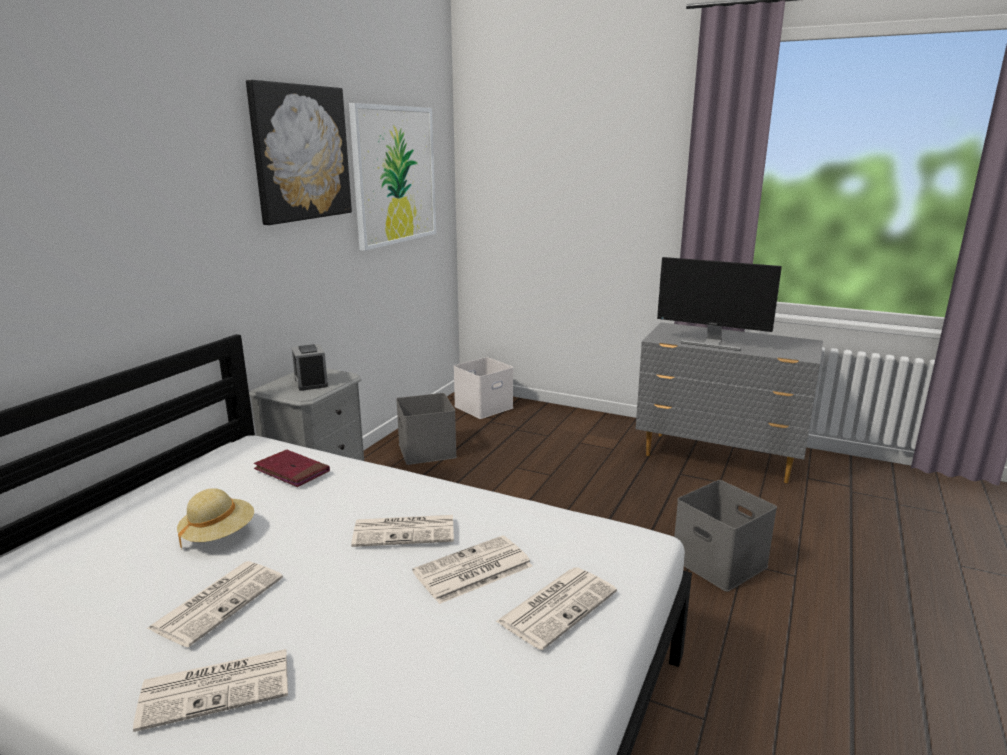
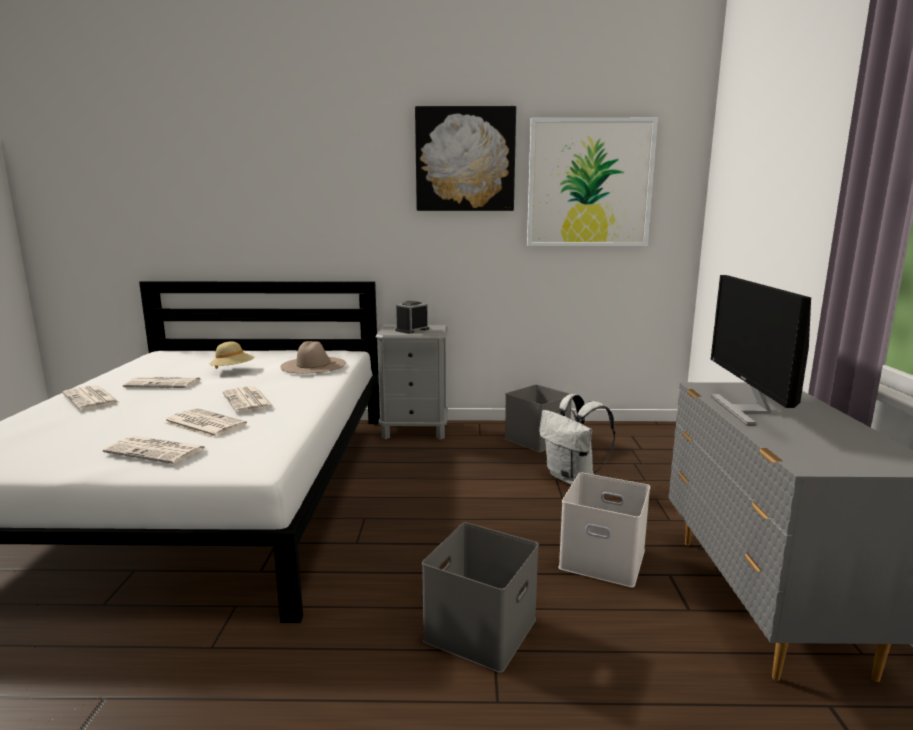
camera: 65 degrees right, 5 degrees down
(292, 471) = (313, 365): red book -> beige hat
(483, 407) = (655, 439): white storage box -> white storage box (600, 559)
(520, 460) = (572, 478): none -> white backpack

